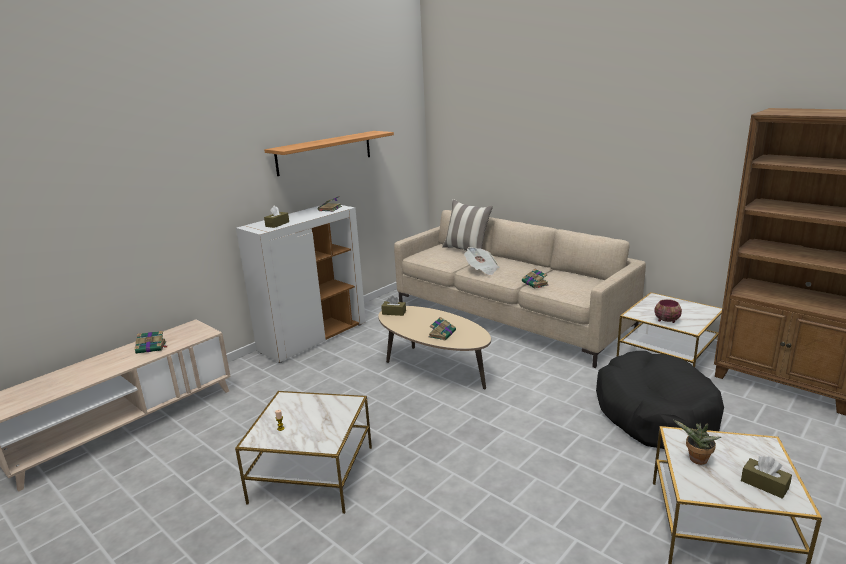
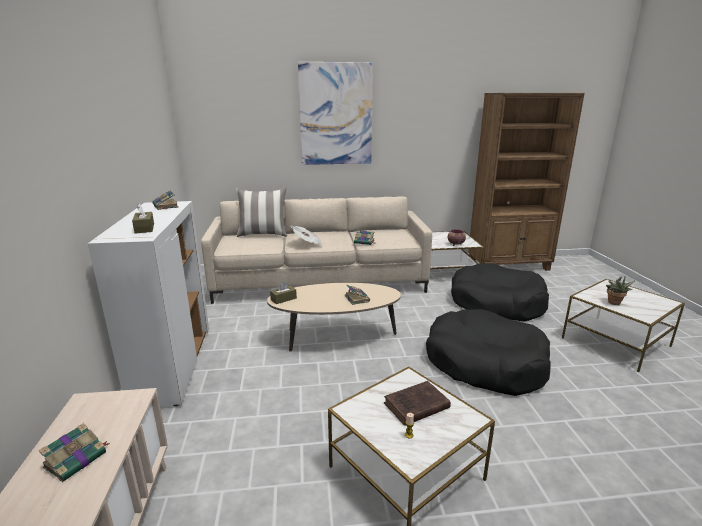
camera: 50 degrees left, 0 degrees up
(316, 418) = (415, 406): none -> brown book
(325, 152) = (129, 140): shelf -> none
(511, 452) = (484, 363): none -> black dog bed
(563, 129) = (336, 114): none -> picture
(764, 484) = (649, 300): brown tissue box -> none

